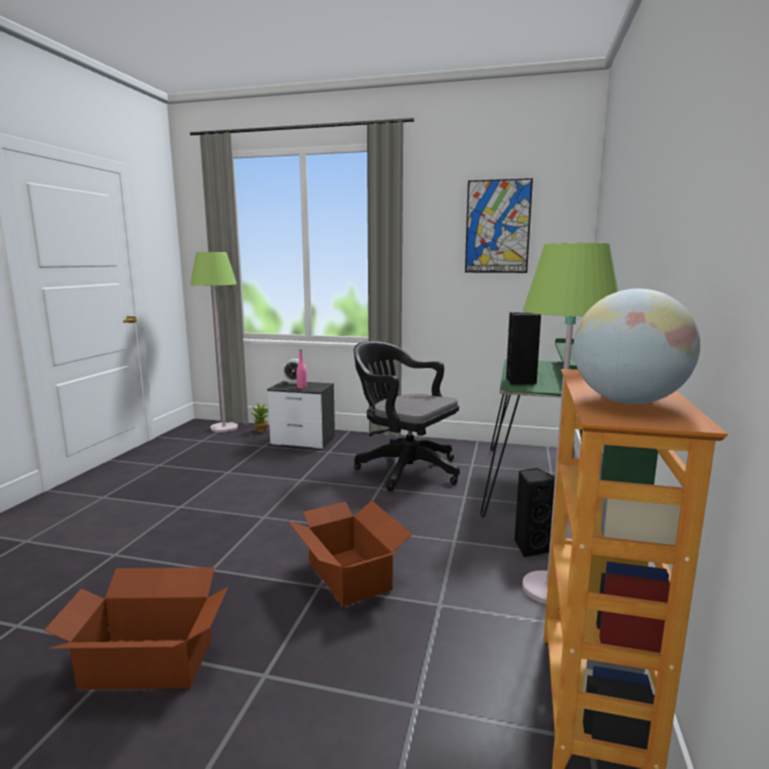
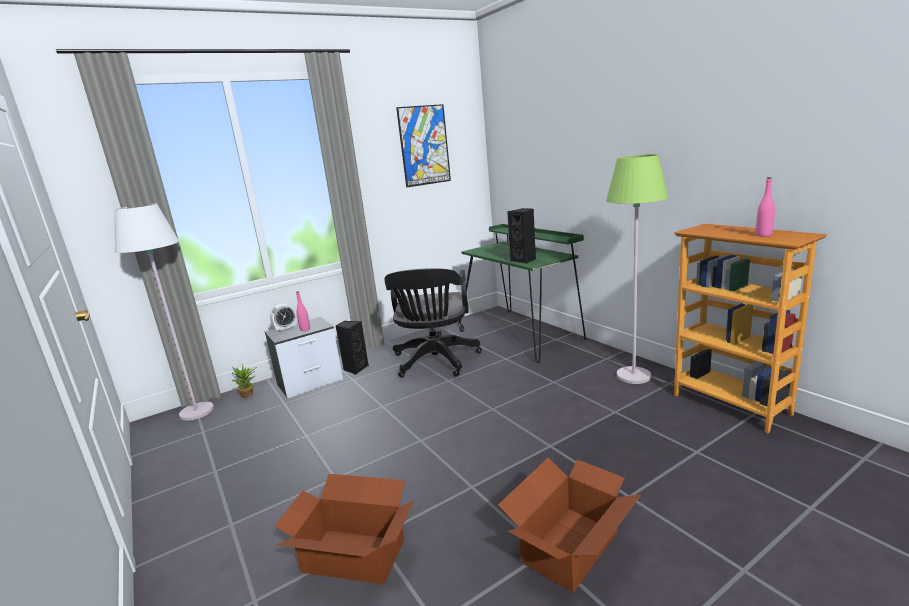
camera: 45 degrees left, 5 degrees up
(224, 428) = (197, 411): green floor lamp -> white floor lamp
(349, 575) = (550, 430): cardboard box -> cardboard box (353, 554)
(404, 469) = (435, 362): black office chair -> black office chair turned 75 degrees counterclockwise
(531, 547) = (589, 363): black speaker -> black speaker (355, 369)
(628, 402) = (763, 235): globe -> pink bottle

